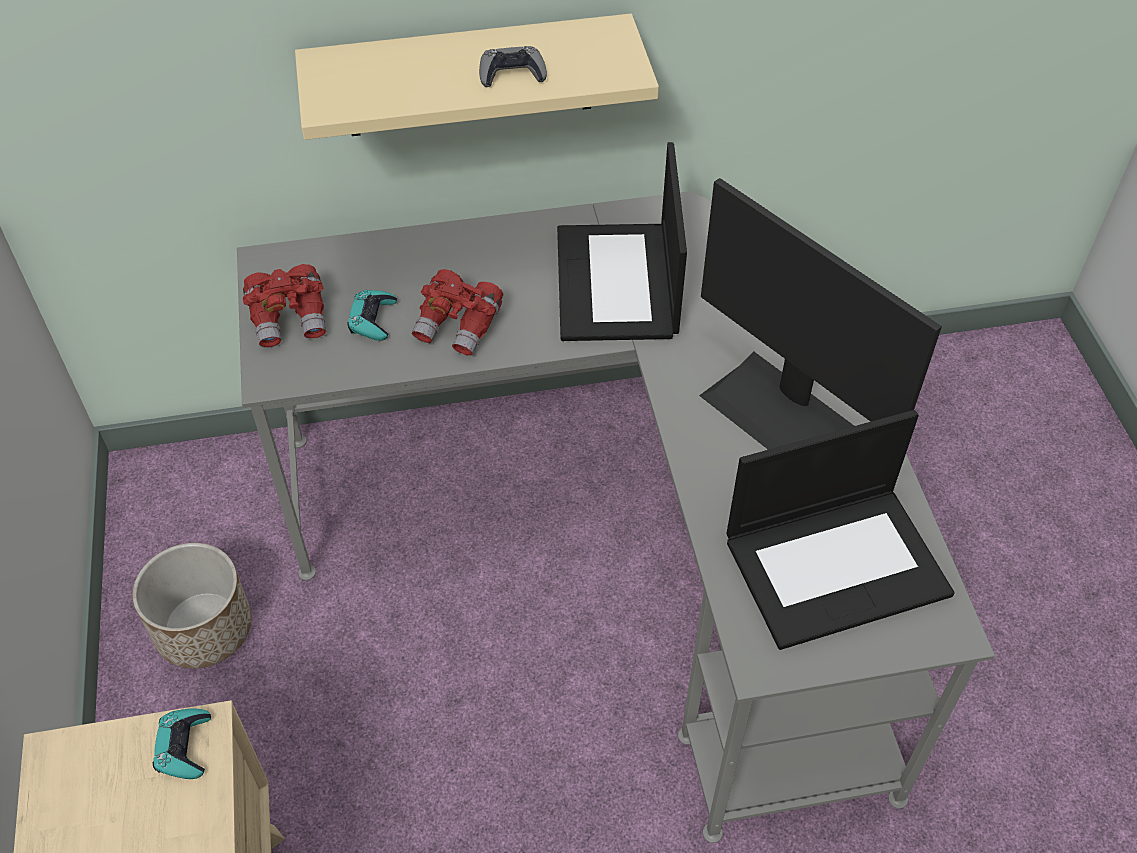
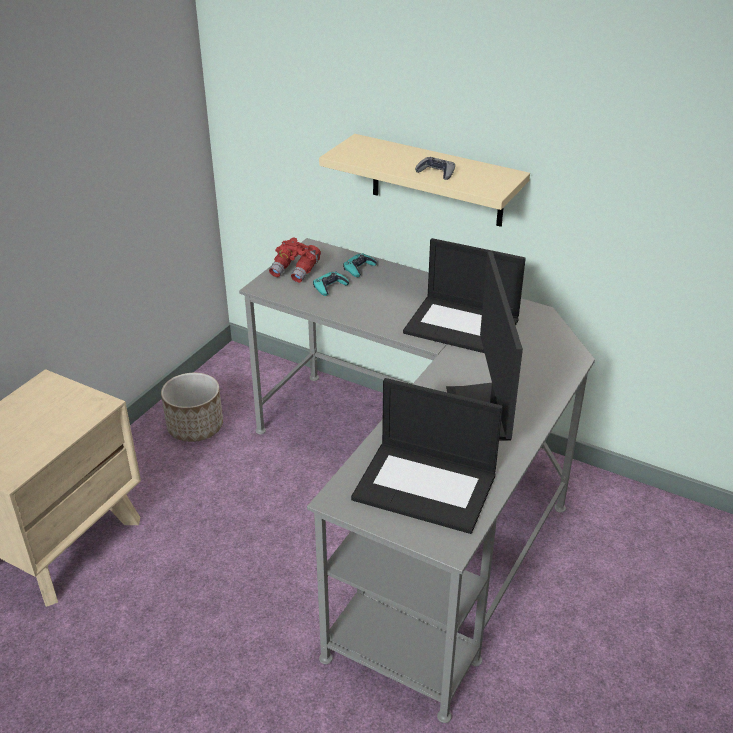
camera: 40 degrees right, 15 degrees down
(184, 747) = (90, 405): turquoise game controller -> turquoise game controller (359, 268)
(459, 326) = (365, 306): red binoculars -> none
(618, 284) = (463, 325): laptop -> laptop turned 105 degrees counterclockwise

